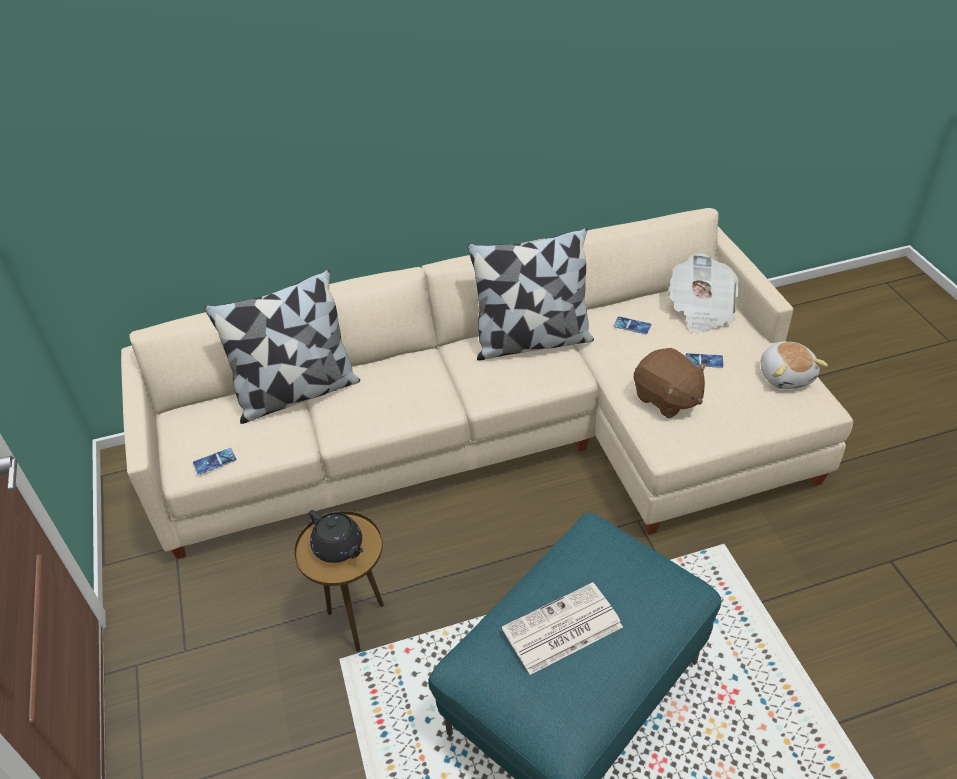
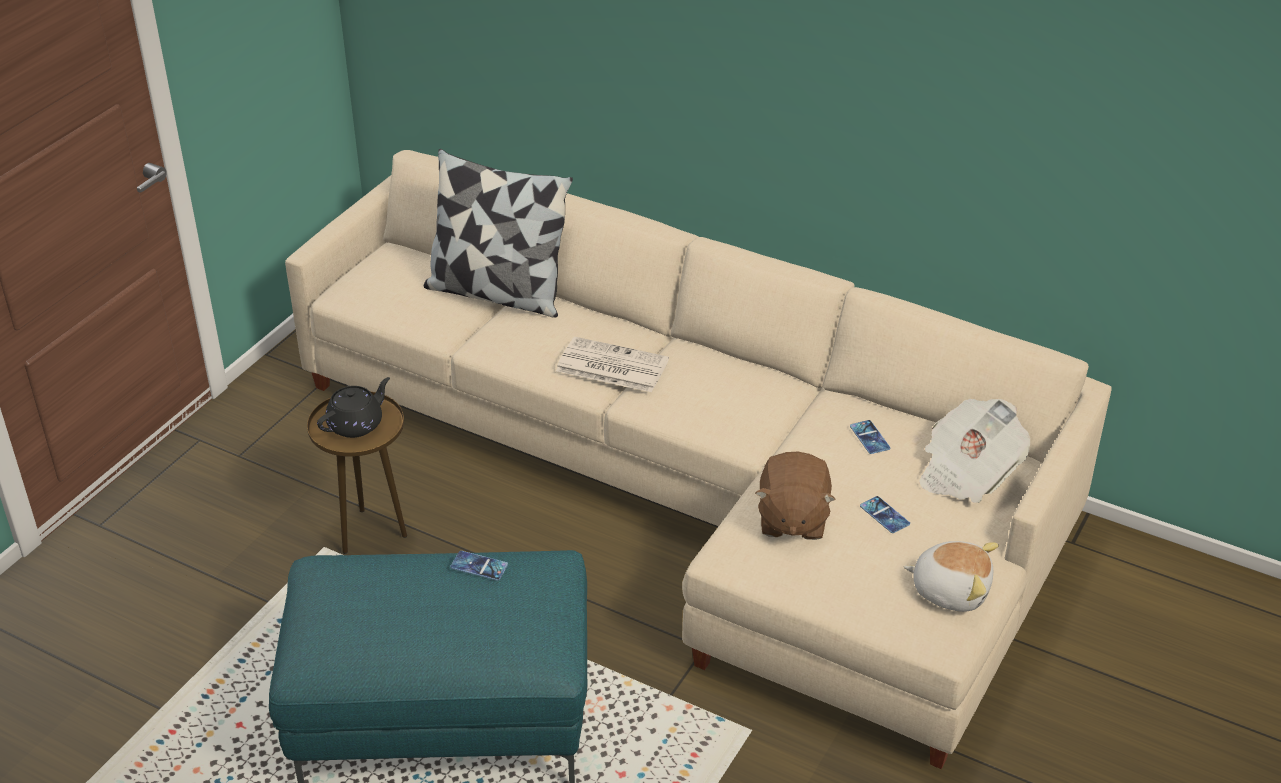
camera: 45 degrees right, 5 degrees down
(214, 461) = (367, 302): phone -> phone (479, 566)
(339, 547) = (356, 424): black teapot -> black teapot turned 135 degrees counterclockwise
(532, 341) = (753, 385): pillow -> none
(561, 629) = (406, 595): newspaper -> newspaper (610, 366)
(786, 375) = (950, 589): plush toy -> plush toy turned 105 degrees counterclockwise

